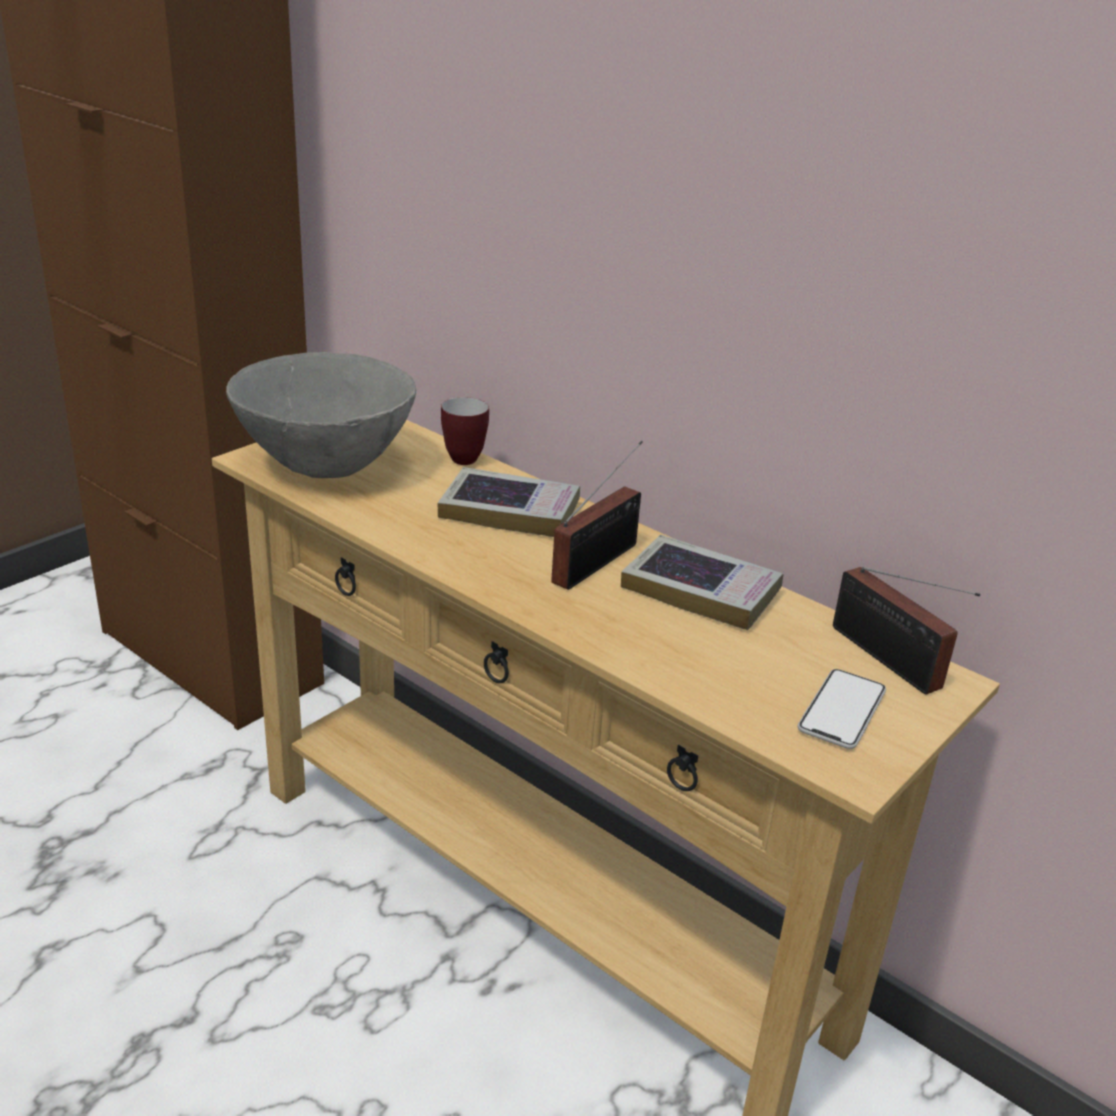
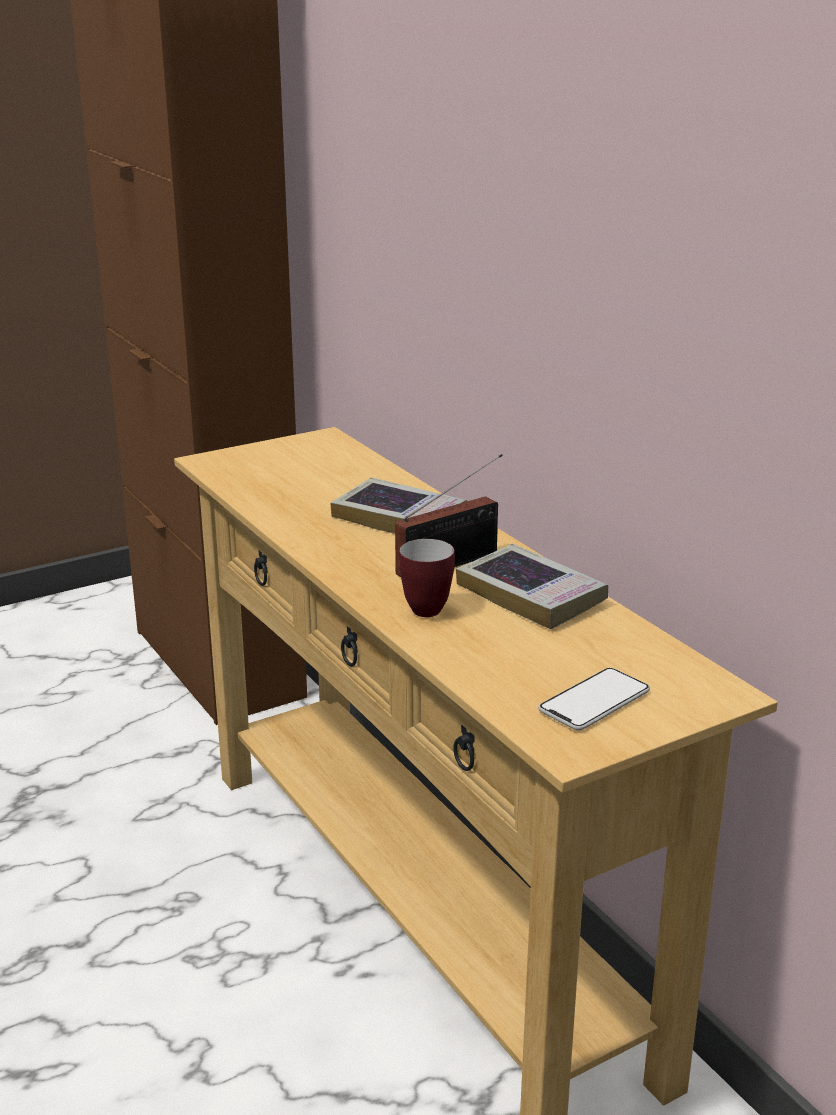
camera: 20 degrees right, 5 degrees down
(326, 467) = (262, 472): grey bowl -> none
(460, 457) = (385, 473): mug -> mug (424, 607)
(889, 661) = (674, 670): radio -> none

